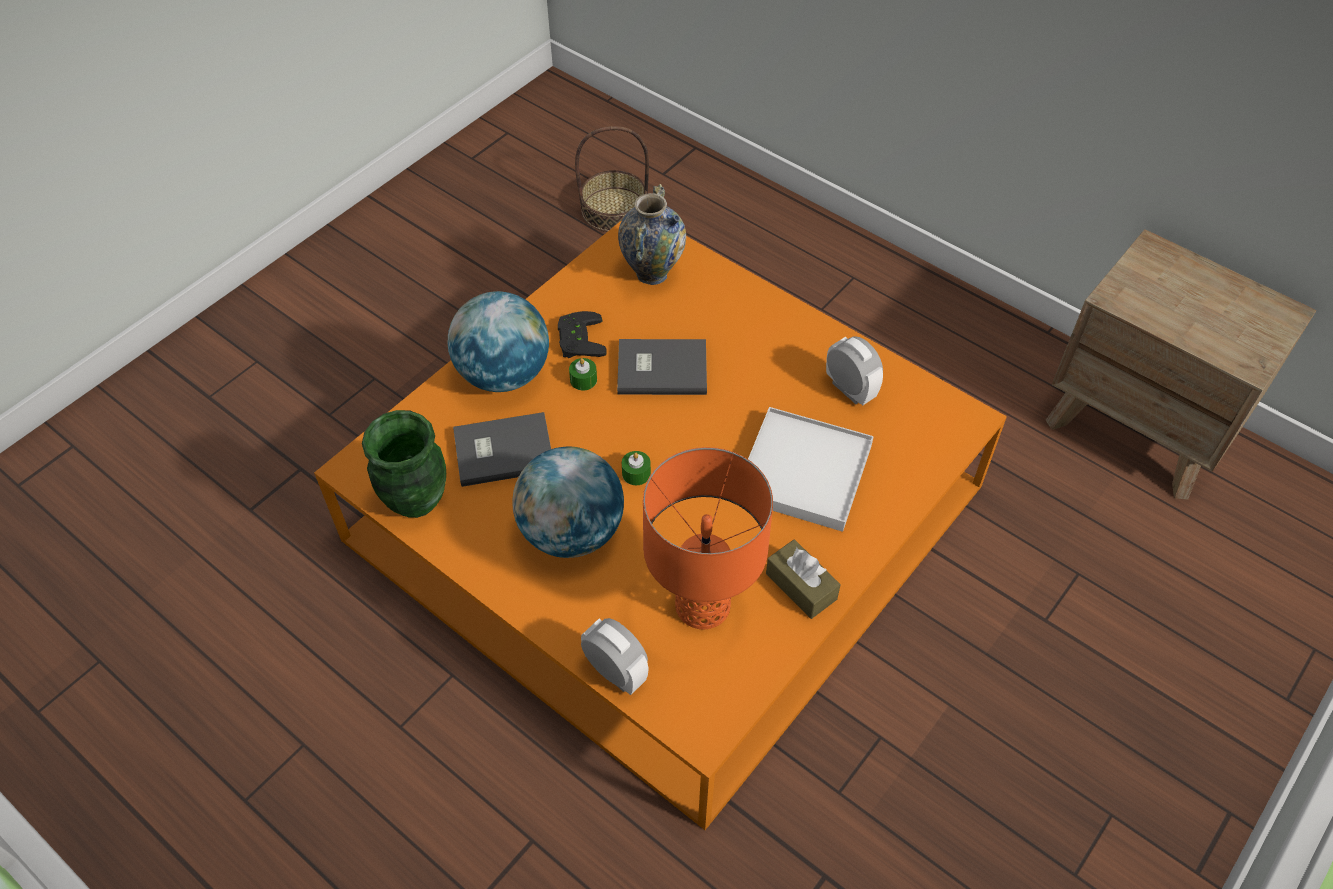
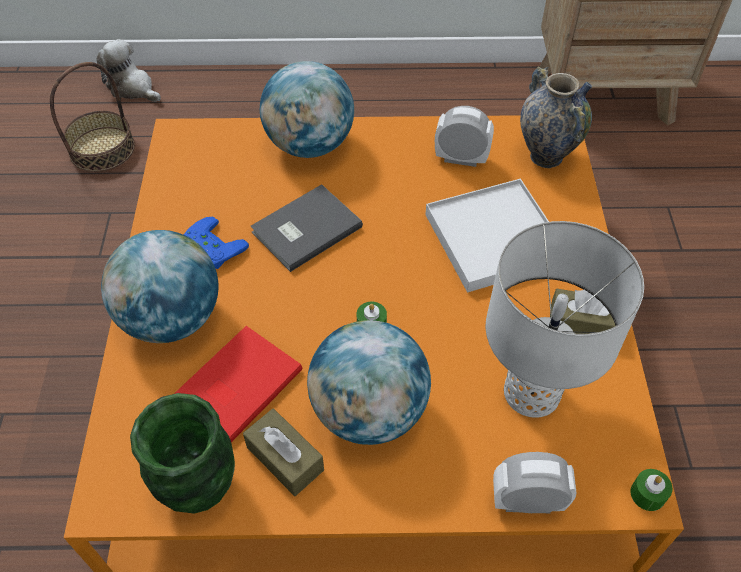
camera: 40 degrees left, 0 degrees up
(485, 522) = (285, 458): none -> brown tissue box
(502, 450) = (236, 384): grey book -> red book
(577, 339) = (210, 249): black game controller -> blue game controller
(583, 380) = (249, 278): green candle -> green candle (647, 494)
(652, 273) = (221, 160): vase -> vase (546, 156)
(686, 166) = (132, 88): none -> plush toy
(702, 604) = (530, 392): orange table lamp -> white table lamp
(734, 301) = (309, 145): none -> globe

